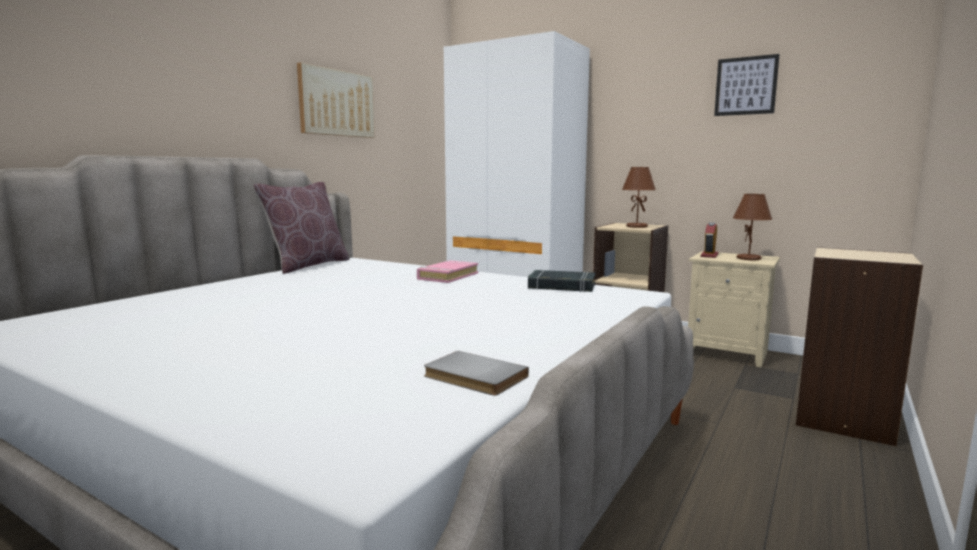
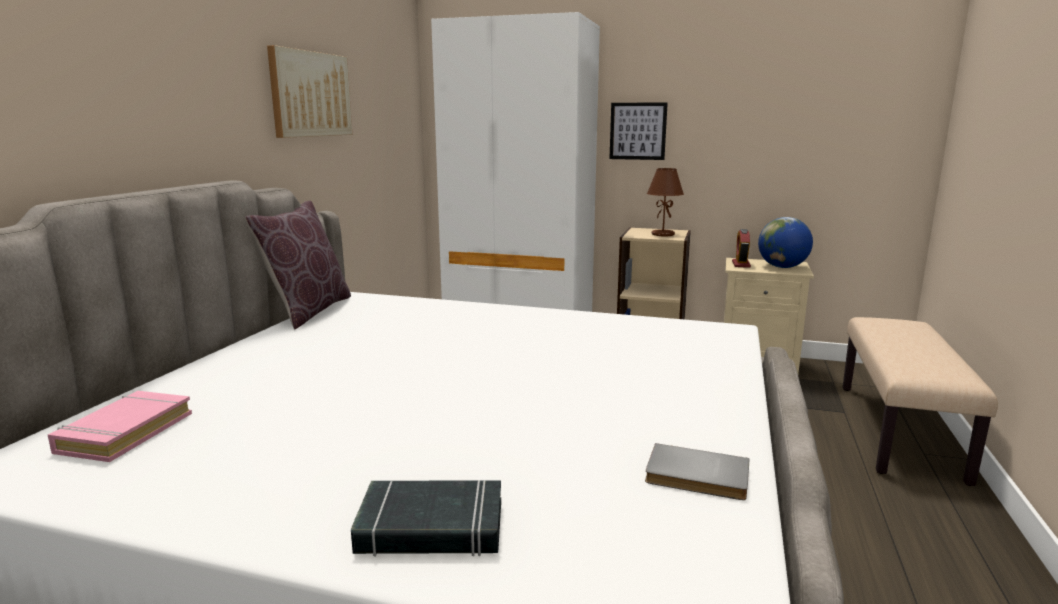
camera: 15 degrees left, 5 degrees up
(447, 276) = (501, 318): pink book -> pink book (125, 432)
(561, 286) = (642, 325): black book -> black book (431, 528)
(745, 86) = (774, 81): picture -> picture (638, 131)
(749, 259) = (782, 267): brown table lamp -> globe
(845, 419) = (900, 431): beige bookcase -> beige bench

